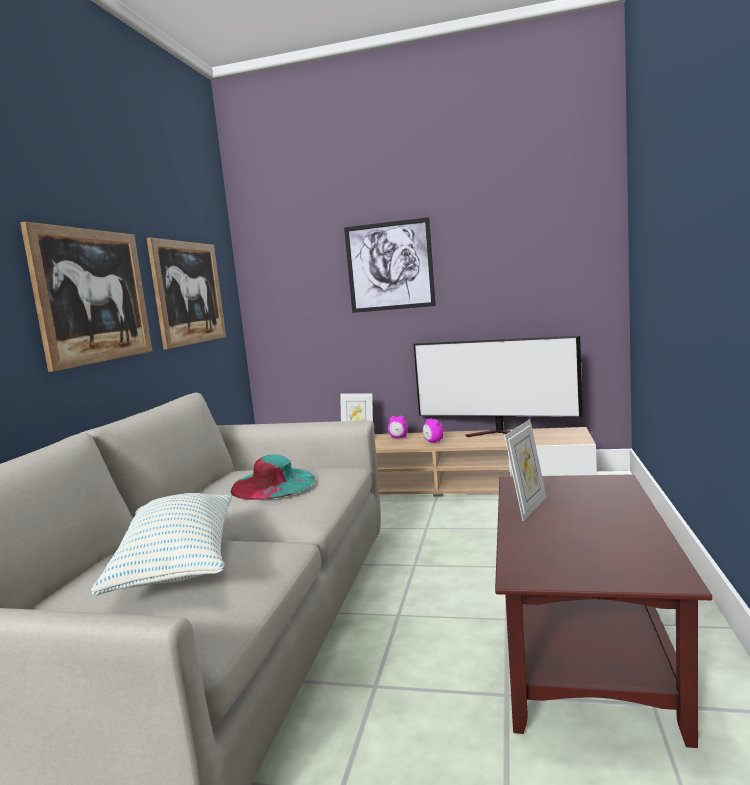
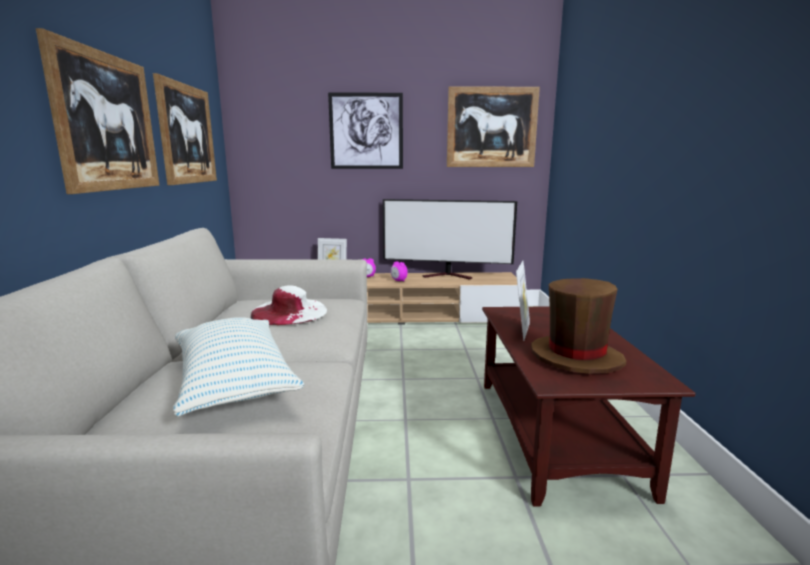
camera: 15 degrees left, 5 degrees up
(273, 484) = (289, 312): turquoise hat -> white hat
(544, 245) = (491, 127): none -> picture
(577, 543) = (576, 357): none -> brown hat

